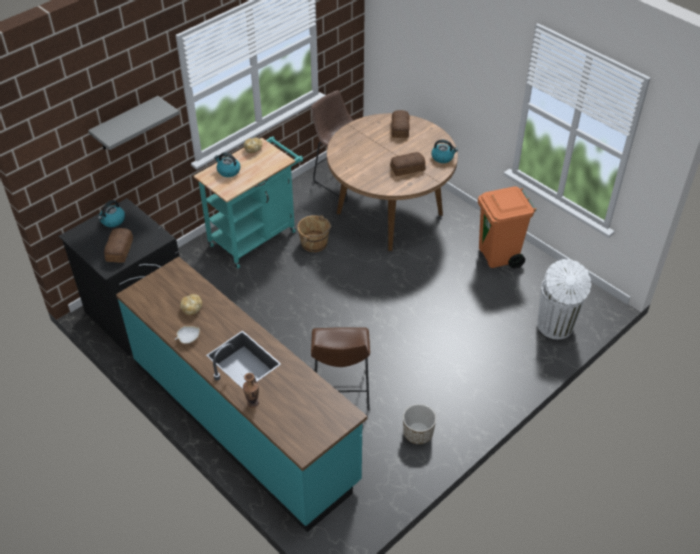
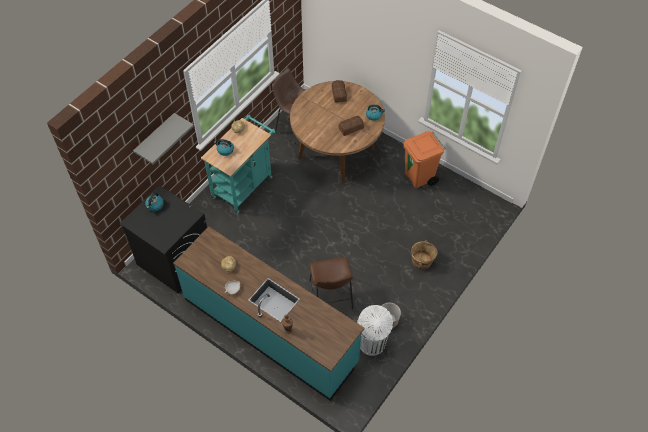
camera: 10 degrees left, 10 degrees up
(118, 250) = (166, 229): bread -> none
(314, 243) = (288, 185): brown bucket -> brown bucket (422, 261)
(555, 326) = (466, 227): white trash can -> white trash can (372, 344)

